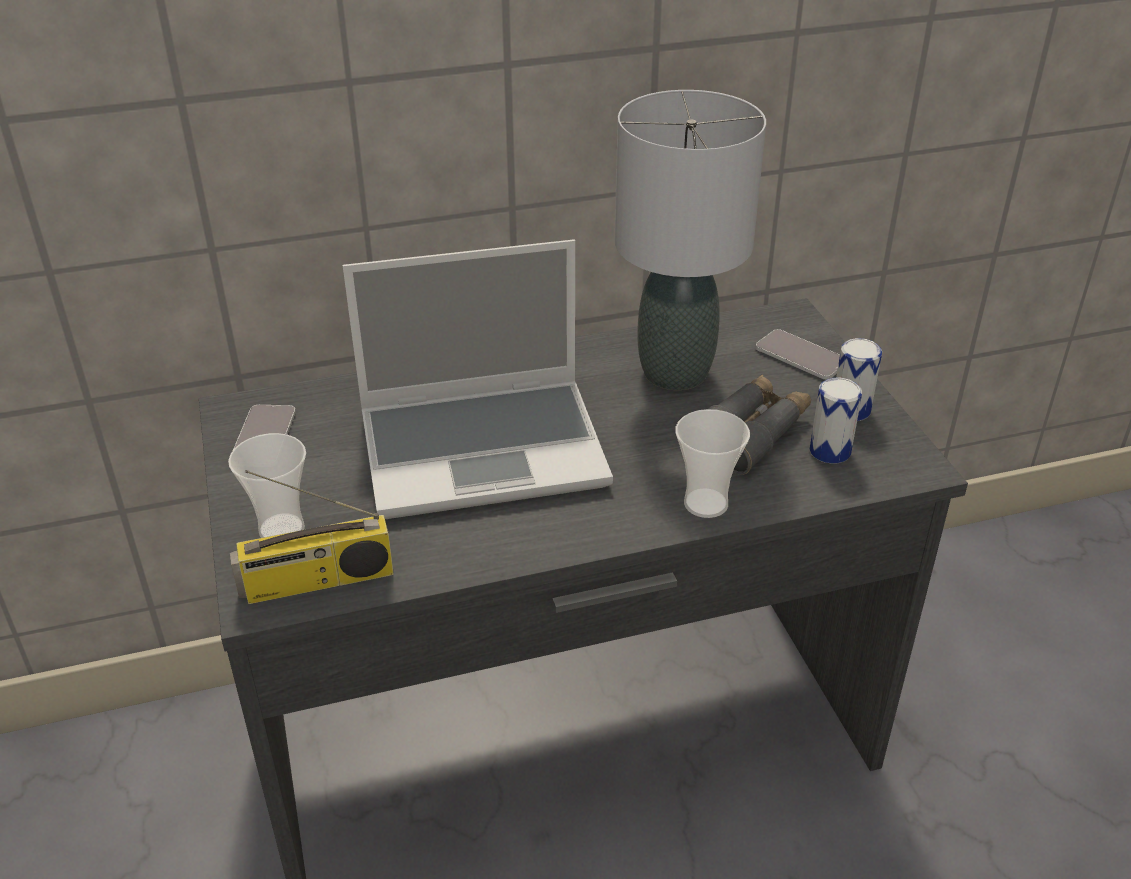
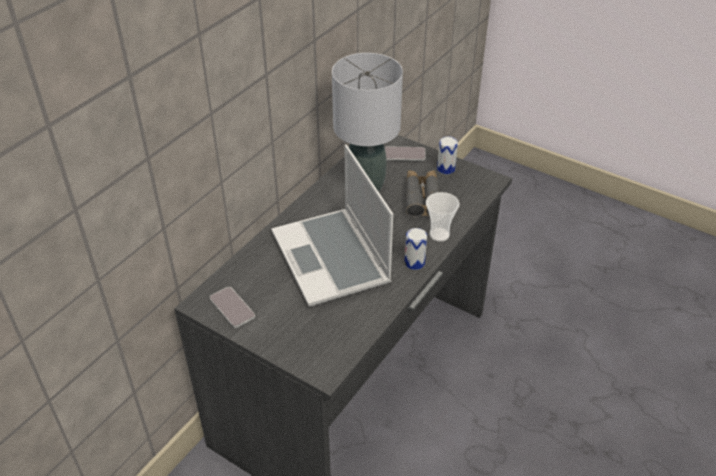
camera: 40 degrees left, 5 degrees up
(281, 529) = (295, 340): cup -> none
(316, 582) = (338, 351): radio -> none
(485, 448) = (332, 259): laptop -> laptop turned 120 degrees clockwise
(830, 451) = (457, 190): can -> can (414, 262)

